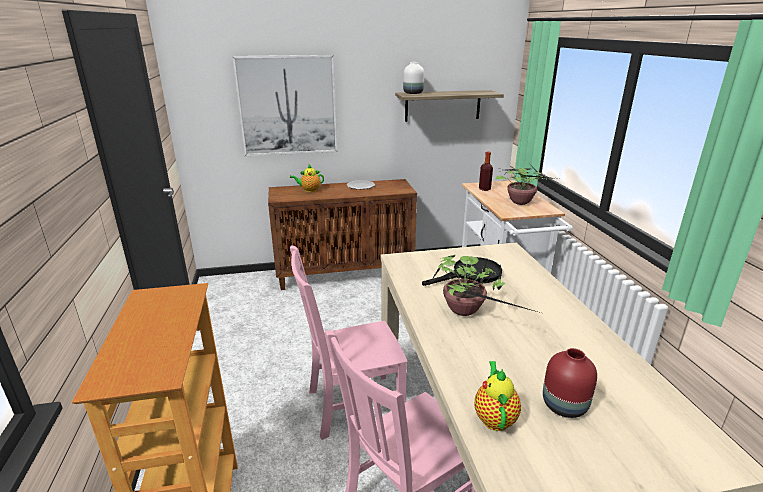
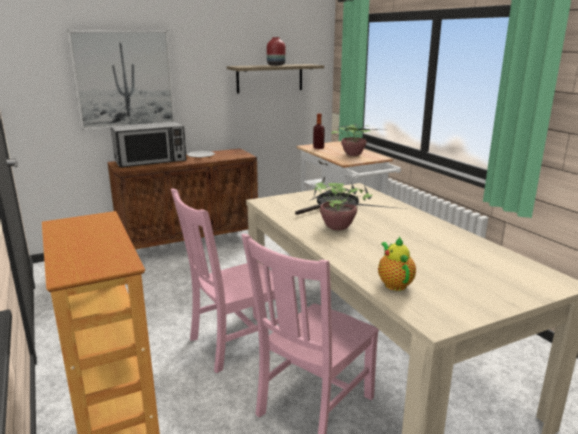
camera: 15 degrees left, 5 degrees down
(309, 190) = (151, 161): teapot -> microwave
(412, 93) = (243, 66): white vase -> none
(565, 406) = (443, 271): red vase -> red vase (276, 65)

